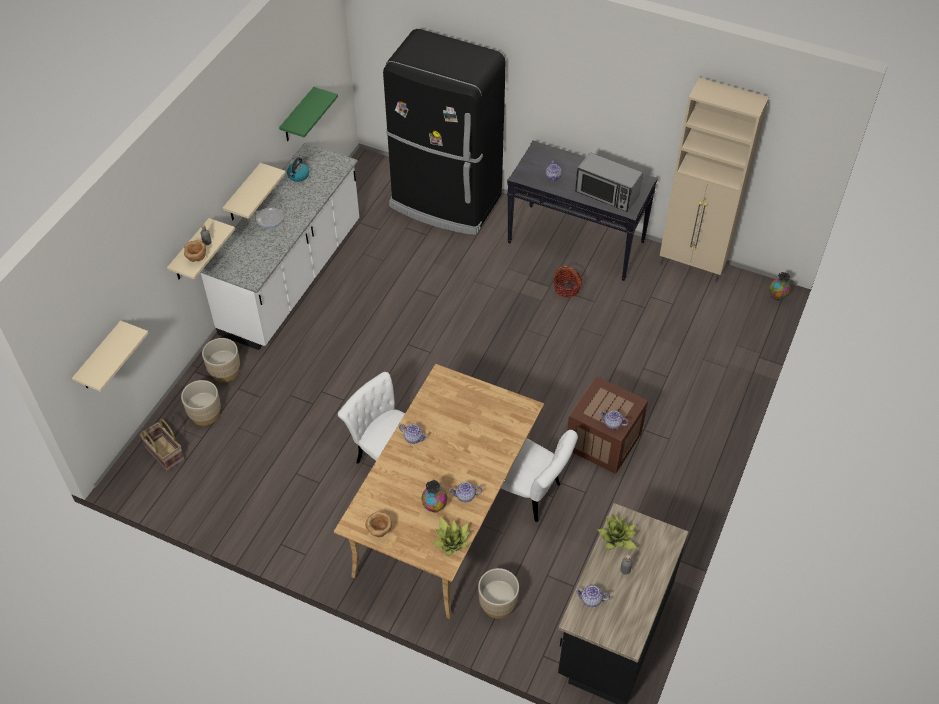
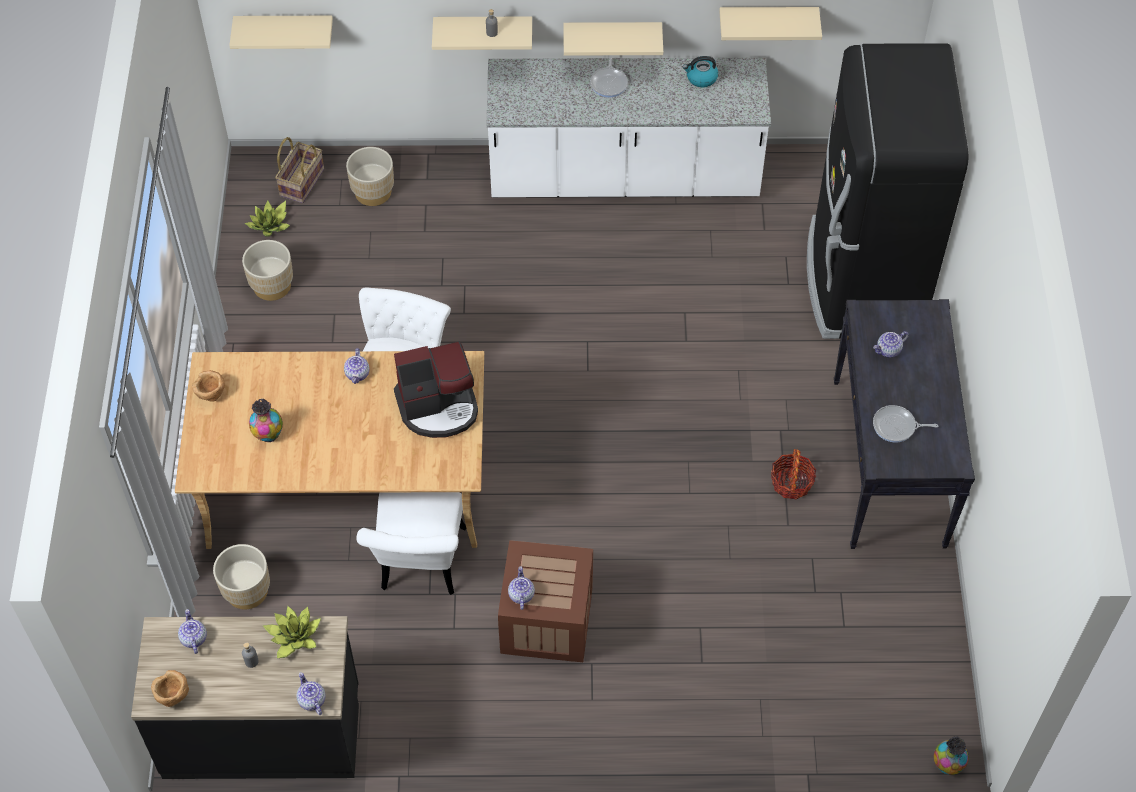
camera: 65 degrees right, 5 degrees up
(197, 258) = (461, 36): brown bowl -> brown bowl (173, 696)
(225, 371) = (443, 181): beige planter -> beige planter (272, 286)
(298, 116) = (767, 20): green shelf -> beige shelf
(451, 541) = (227, 470): potted plant -> potted plant (270, 225)
(465, 496) = (297, 459): teapot -> teapot (311, 700)
(467, 402) = (438, 407): none -> coffee machine
(607, 194) = (896, 426): microwave -> frying pan
(693, 266) = (937, 629): beige cabinet -> none

